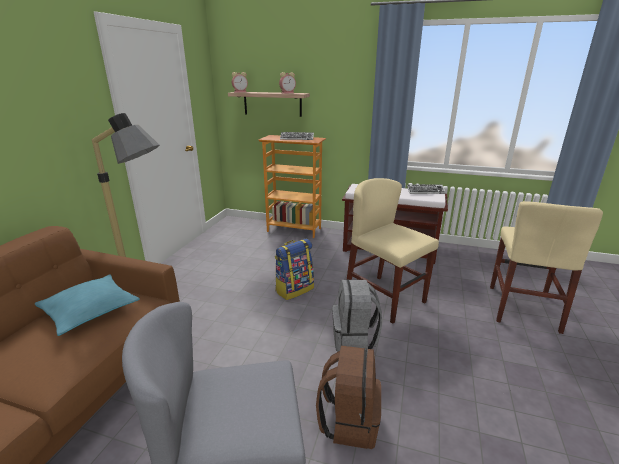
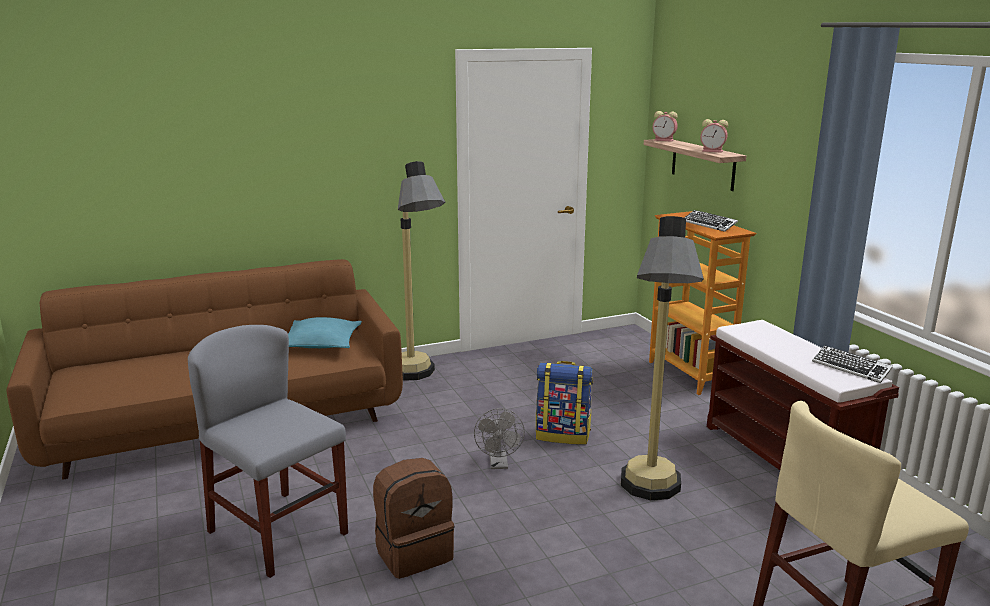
camera: 50 degrees right, 5 degrees down
(293, 327) = (499, 464): none -> grey fan
(354, 338) = (536, 508): grey backpack -> none
(385, 298) = (650, 499): beige chair -> floor lamp

